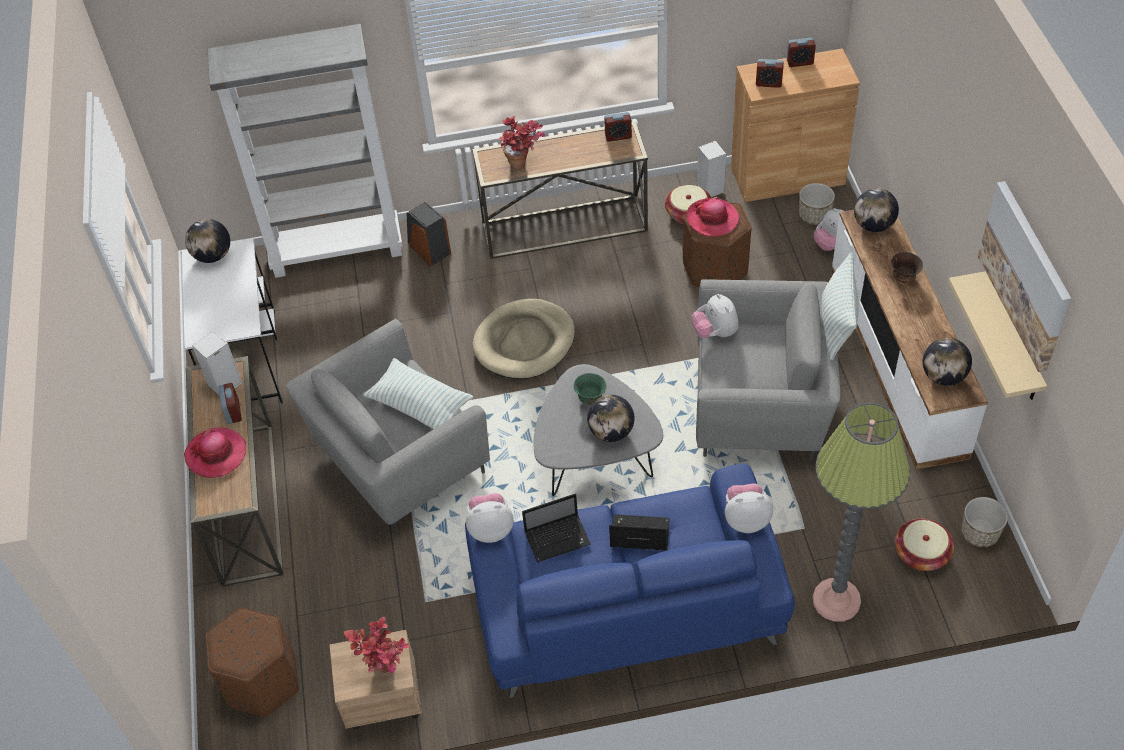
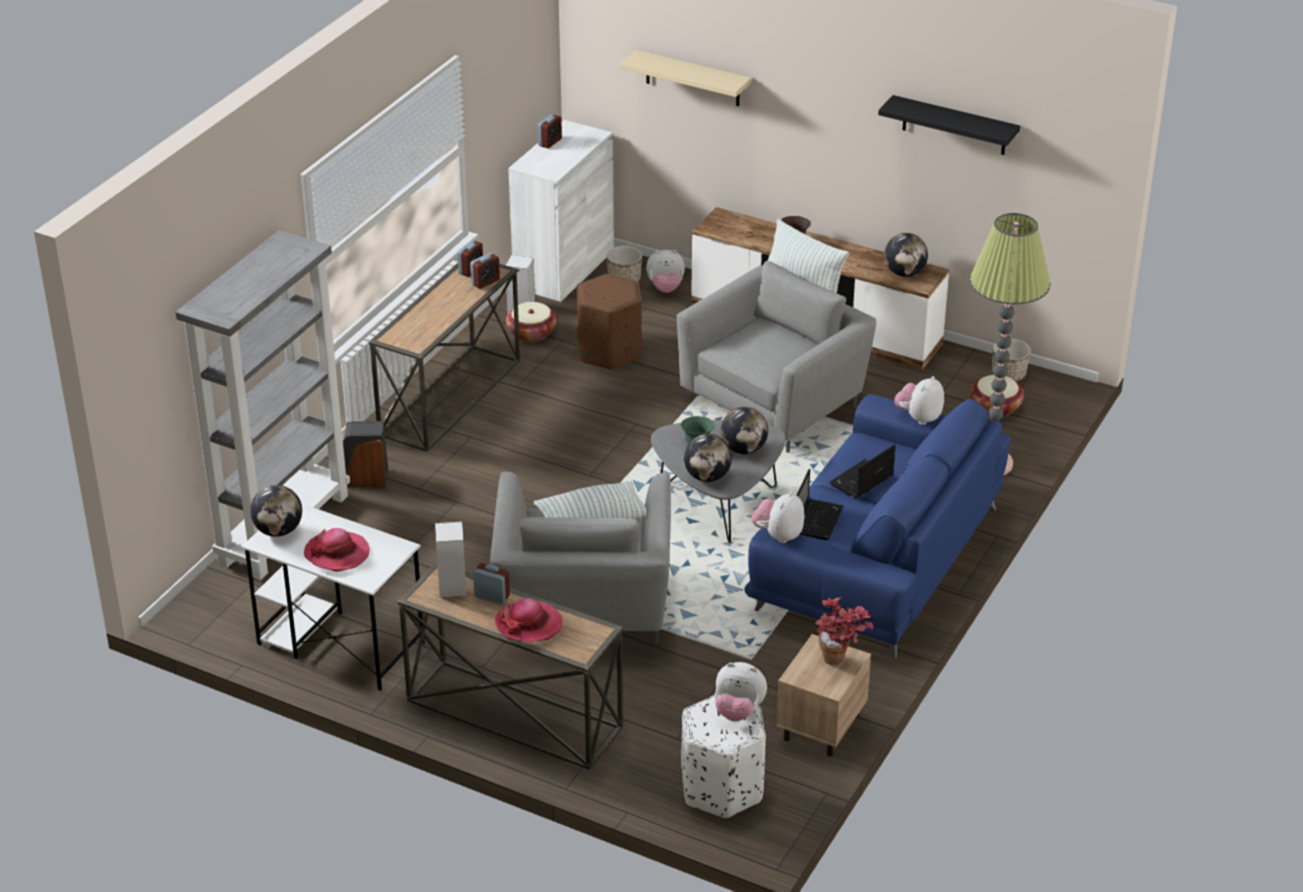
camera: 55 degrees left, 15 degrees down
(263, 682) = (722, 788): brown ottoman -> white ottoman
(523, 165) = (430, 327): potted plant -> none
(524, 342) = (549, 480): beige dog bed -> none
(712, 219) = (604, 292): hat -> hat (337, 553)
(715, 332) = (719, 350): plush toy -> plush toy (738, 711)
(768, 83) = (550, 165): alarm clock -> alarm clock (485, 282)
(787, 176) = (564, 269): brown cabinet -> white cabinet
(873, 225) = (727, 225): globe -> globe (707, 477)
(1012, 339) = (956, 193): beige shelf -> beige shelf (692, 78)
(1025, 275) = (954, 126): picture -> black shelf

